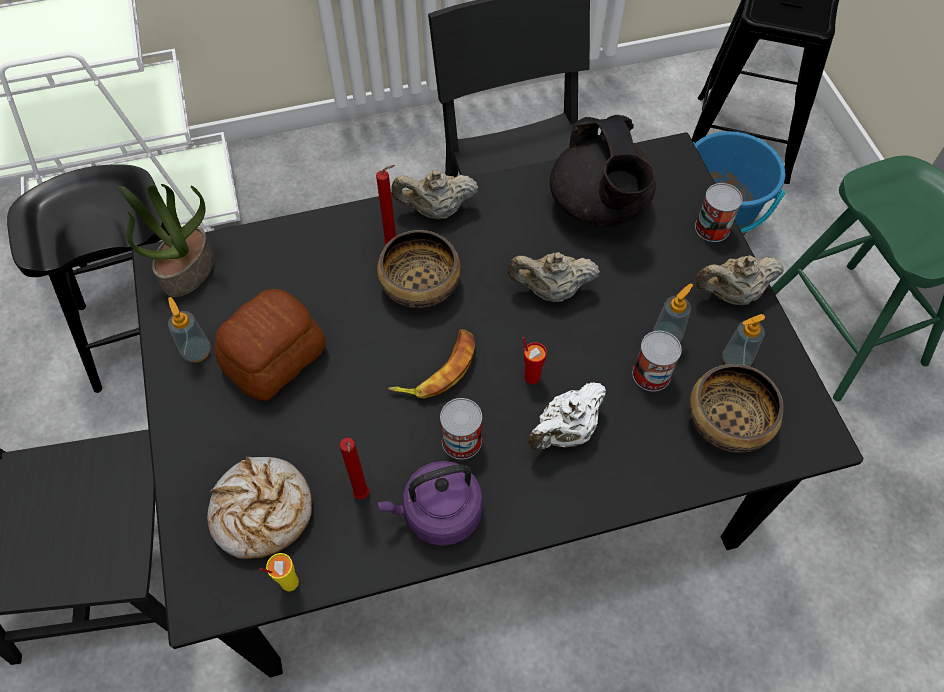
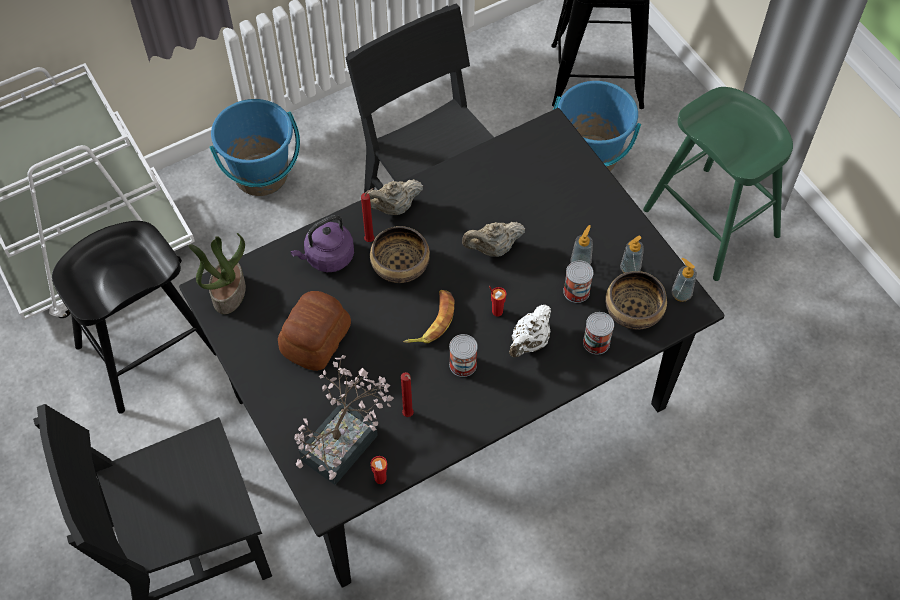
camera: 15 degrees left, 0 degrees up
(197, 351) = (259, 348): soap dispenser -> soap dispenser (681, 294)
(262, 512) = (346, 441): bread -> potted plant
(289, 582) = (380, 478): yellow cup -> red cup
(341, 168) = (261, 175): none -> blue bucket
(438, 513) = (462, 414): purple kettle -> purple kettle (327, 257)
(599, 206) = (510, 179): black teapot -> none
(712, 228) = (593, 178): can -> can (596, 342)
(731, 294) = (617, 223): beige teapot -> none

